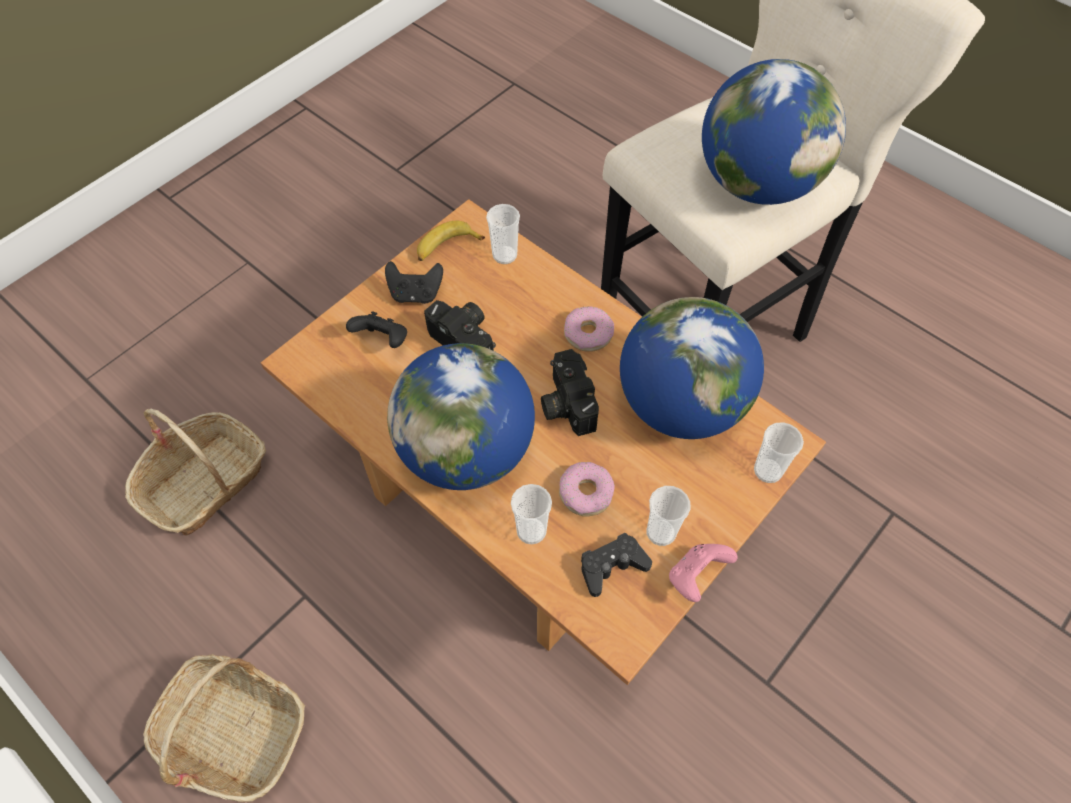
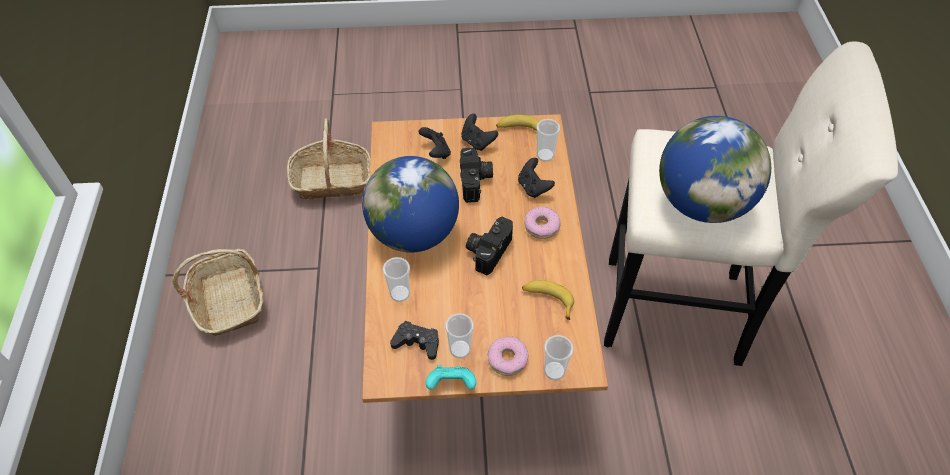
camera: 45 degrees right, 5 degrees down
(533, 299) = (533, 187): none -> black game controller
(585, 493) = (446, 299): donut -> donut (507, 359)
(681, 405) = (547, 299): globe -> banana
(696, 576) = (451, 384): pink game controller -> turquoise game controller

